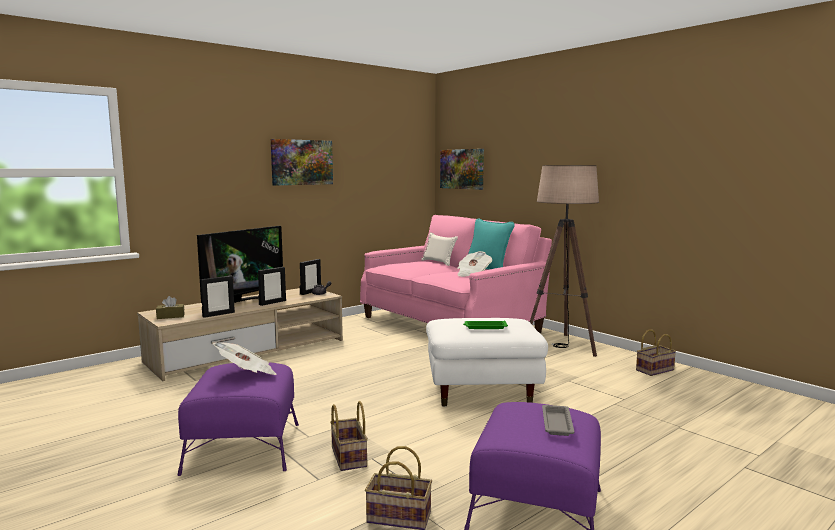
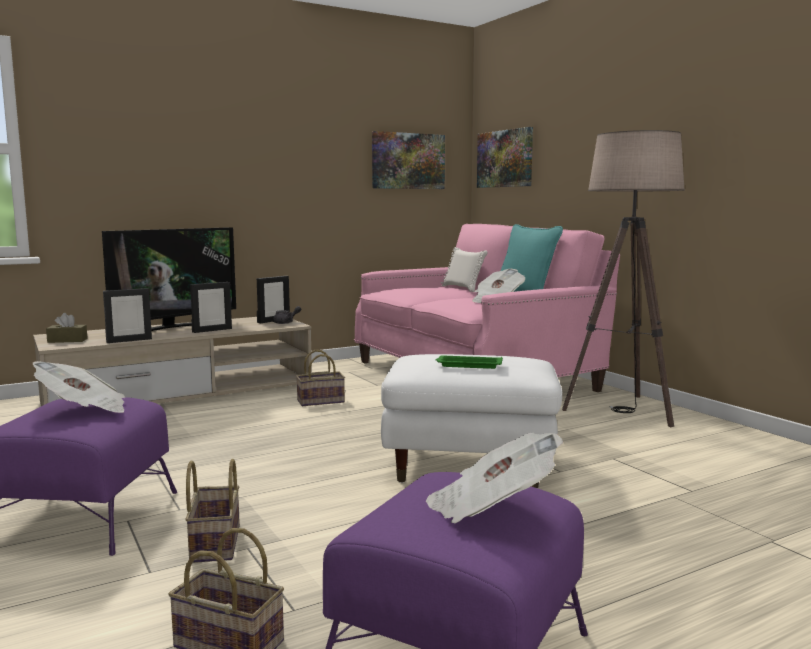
camera: 10 degrees right, 0 degrees up
(302, 162) = (273, 145): picture -> picture (408, 161)
(557, 423) = (491, 509): grey tray -> newspaper
(655, 370) = (762, 451): basket -> basket (321, 401)

